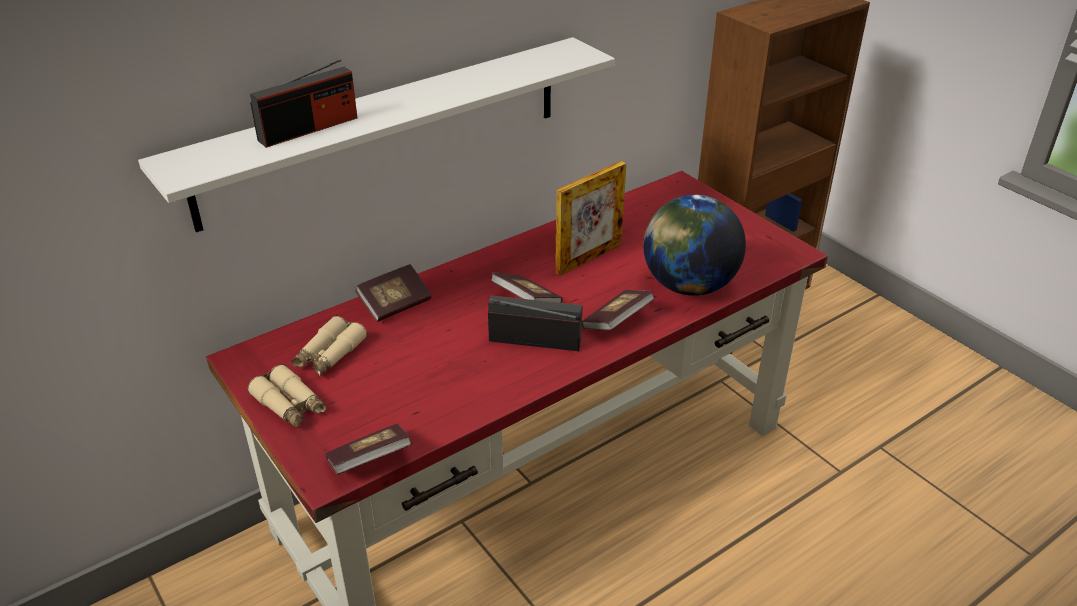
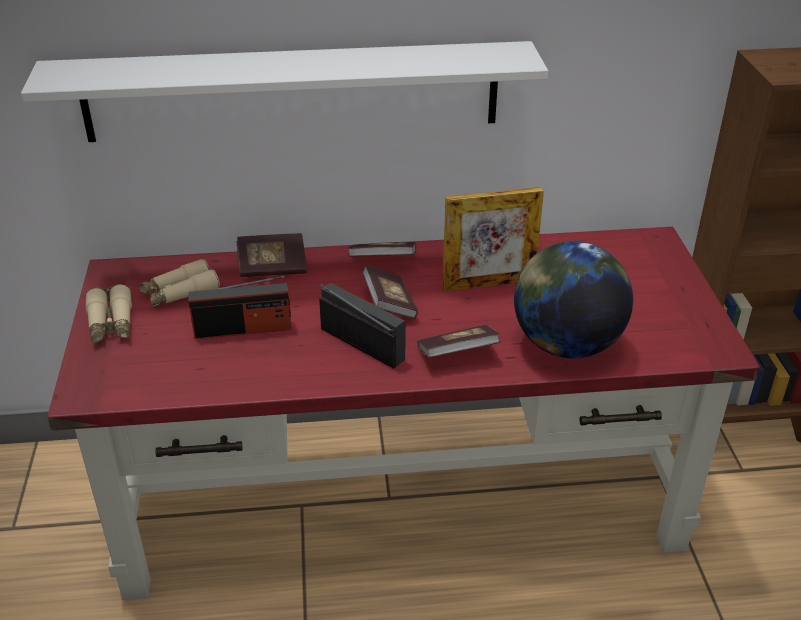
camera: 30 degrees right, 0 degrees up
(309, 129) = (188, 68): radio -> radio (243, 329)
(370, 461) = (125, 395): book -> book (383, 261)

